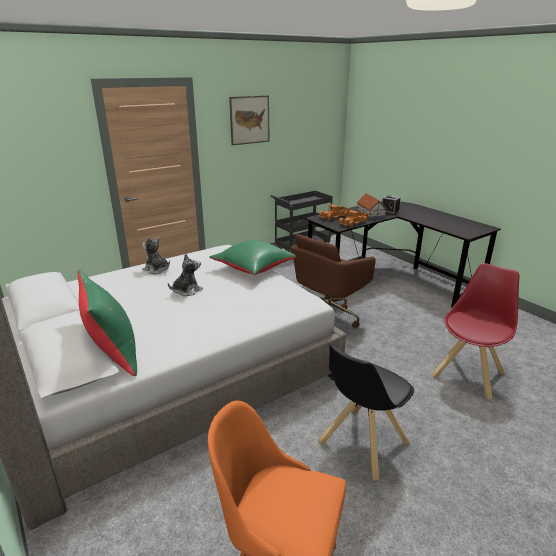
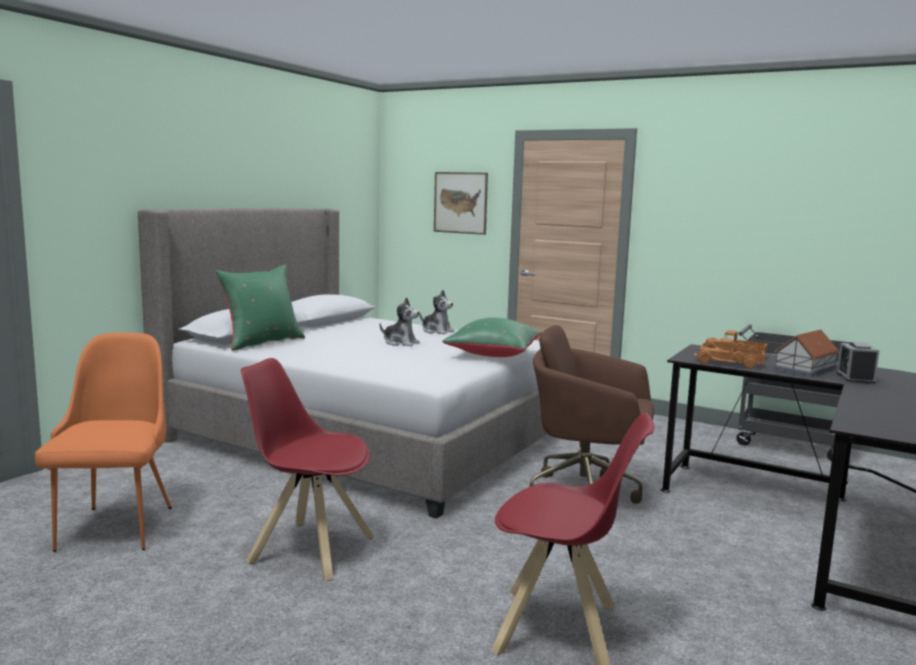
camera: 65 degrees right, 15 degrees down
(156, 270) = (437, 331): plush toy -> plush toy turned 120 degrees clockwise
(249, 120) = (725, 193): picture -> picture (460, 202)
(361, 443) = (309, 548): black chair -> red chair

